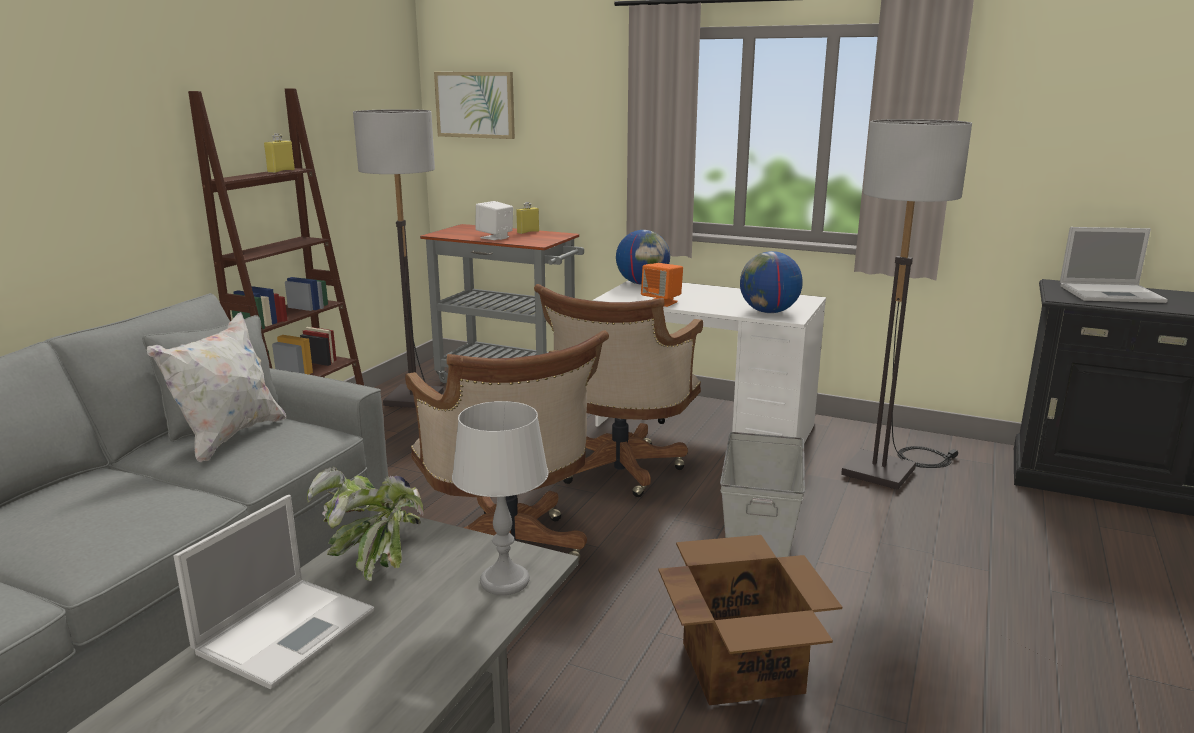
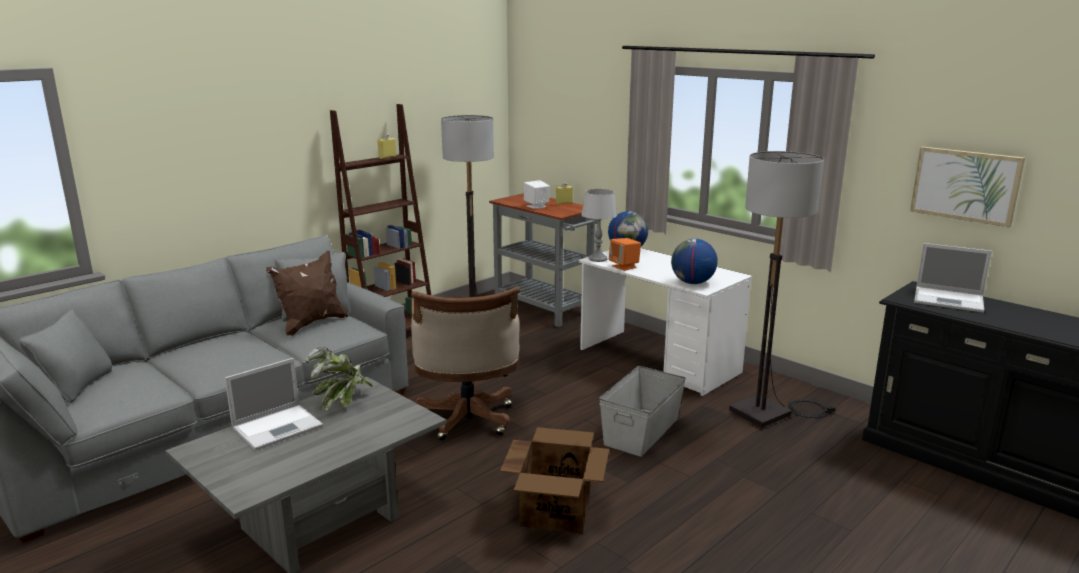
camera: 20 degrees right, 0 degrees up
(229, 437) = (312, 324): white pillow -> brown pillow
(475, 105) = (539, 109): picture -> picture (965, 185)
(504, 581) = (396, 424): grey table lamp -> grey table lamp (597, 259)
(618, 472) = (572, 383): office chair -> none

